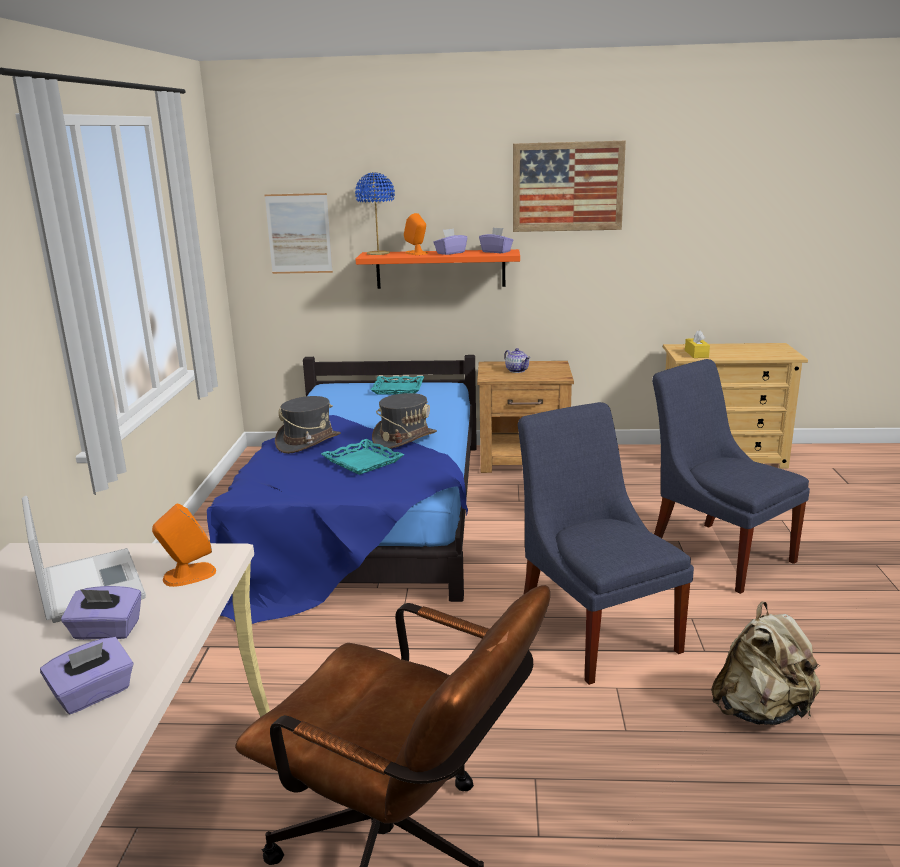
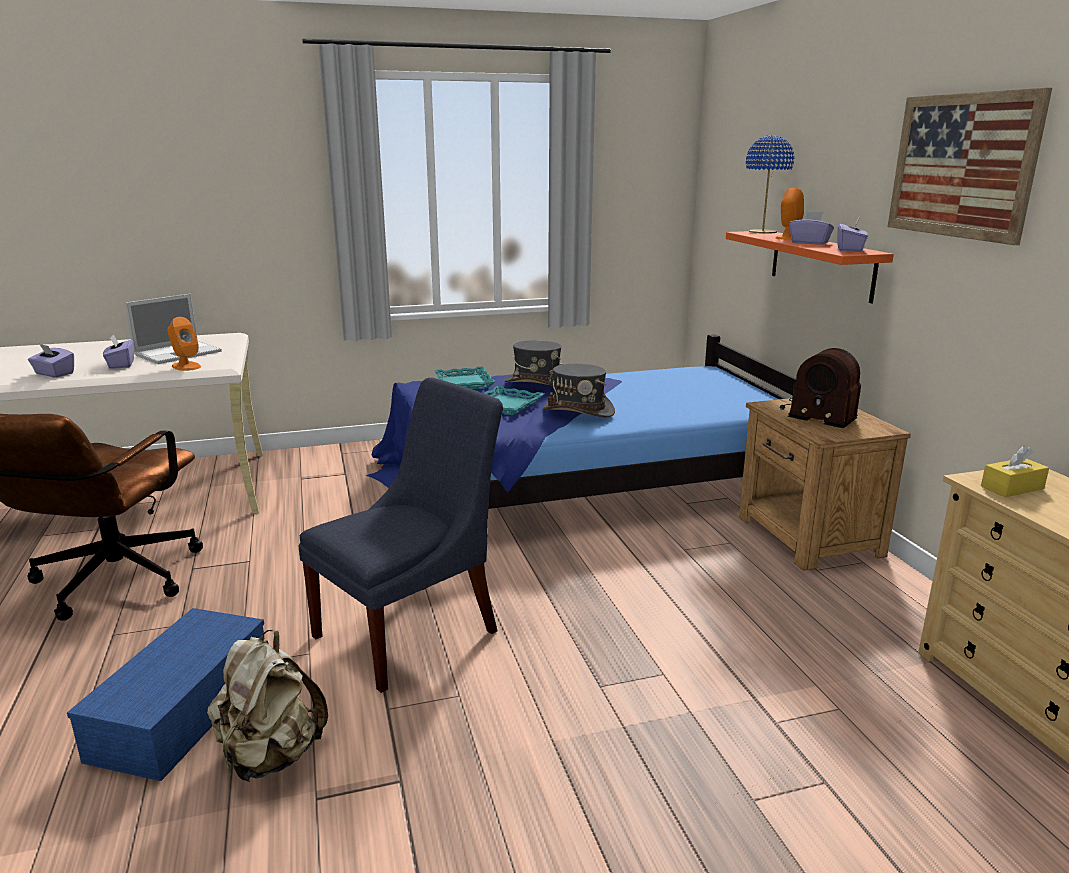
camera: 70 degrees right, 0 degrees up
(299, 233) = (734, 202): picture -> none
(398, 389) = (731, 390): turquoise tray -> turquoise tray (464, 383)
(517, 370) = (817, 413): teapot -> radio
(691, 766) = (182, 708): none -> blue storage box
(717, 553) = (646, 710): blue chair -> none

